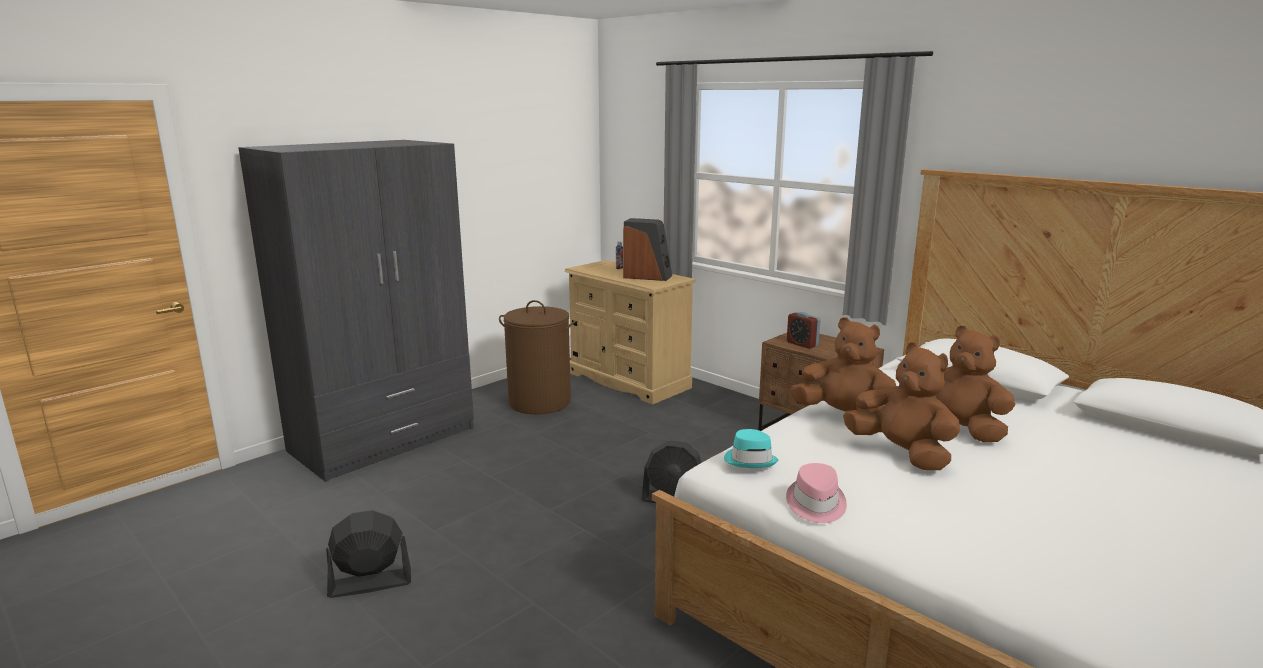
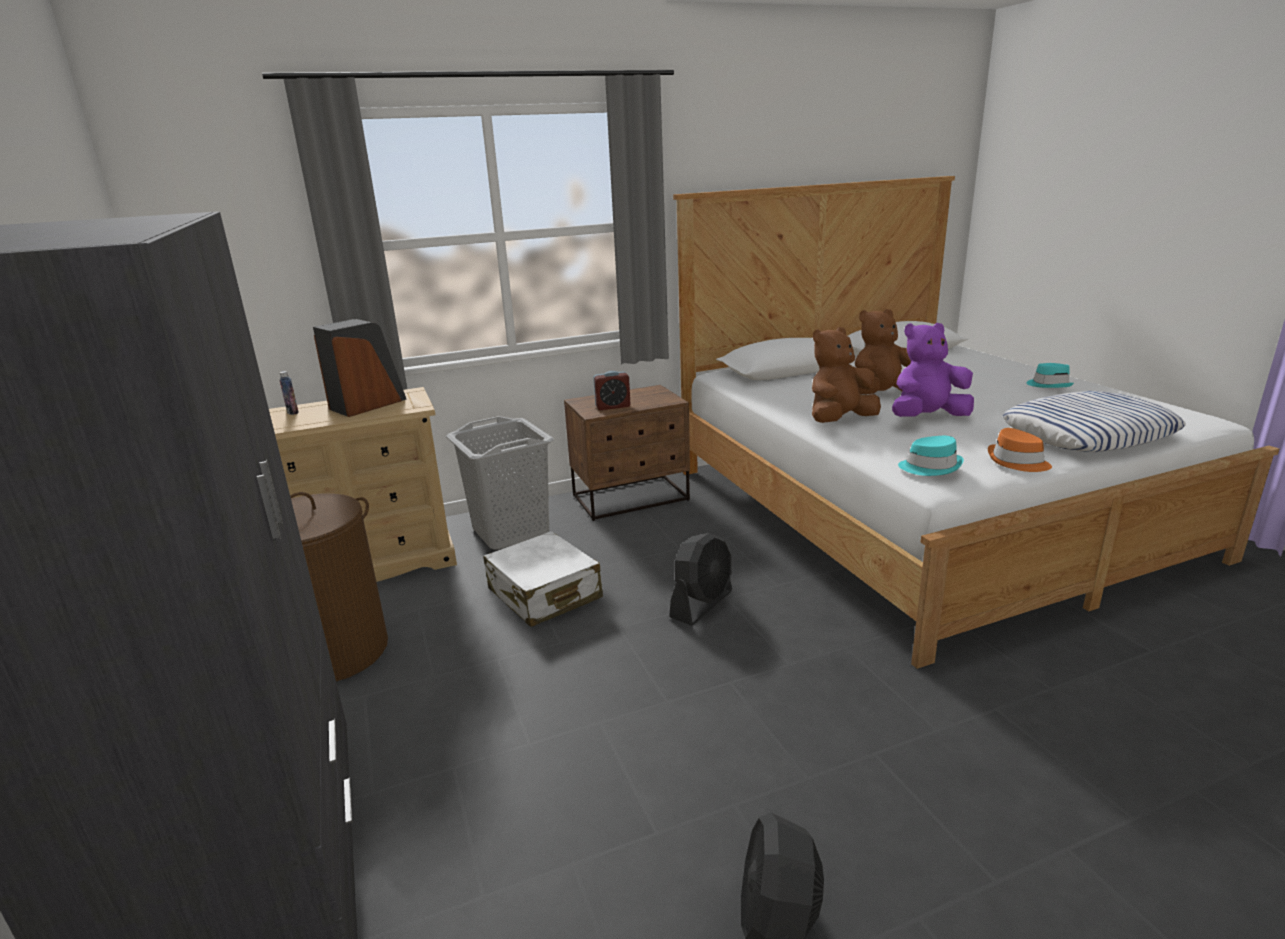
camera: 65 degrees left, 5 degrees up
(641, 440) = (544, 594): none -> white suitcase
(712, 407) = (511, 531): none -> grey laundry basket
(815, 504) = (1017, 462): pink hat -> orange hat
(901, 453) = (927, 418): brown plush toy -> purple plush toy
(980, 553) = (1088, 433): none -> pillow
(1175, 529) = (1049, 385): none -> turquoise hat

